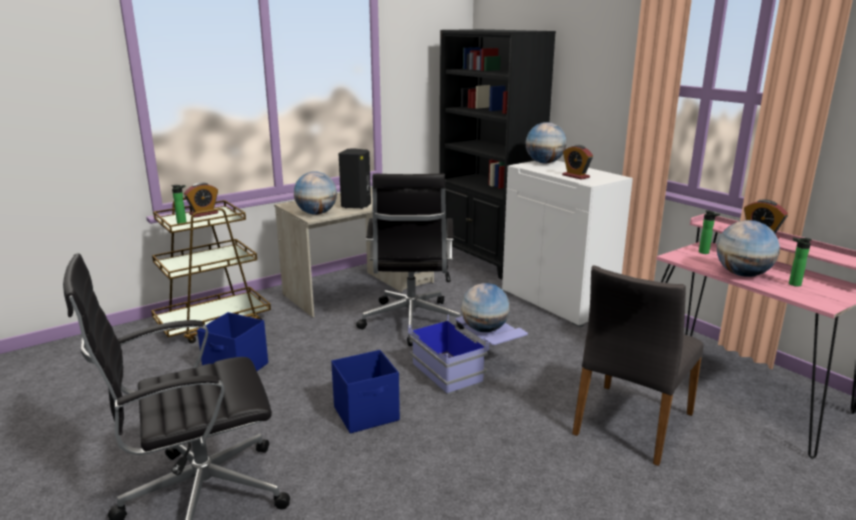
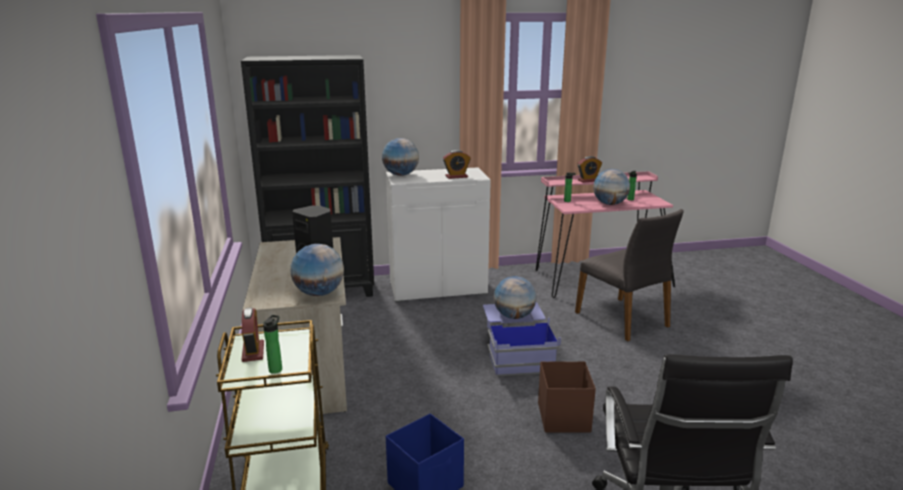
camera: 65 degrees left, 0 degrees up
(367, 414) = (564, 417): blue storage box -> brown storage box
(411, 323) = (414, 358): black office chair -> none

